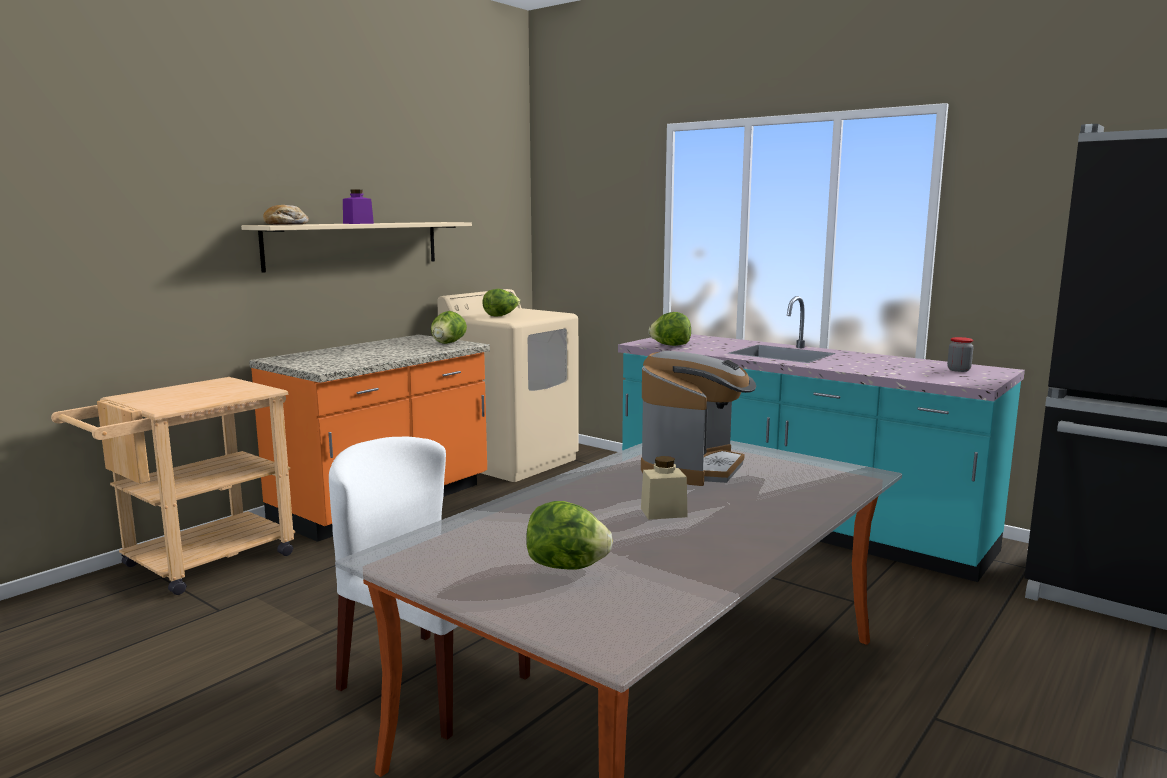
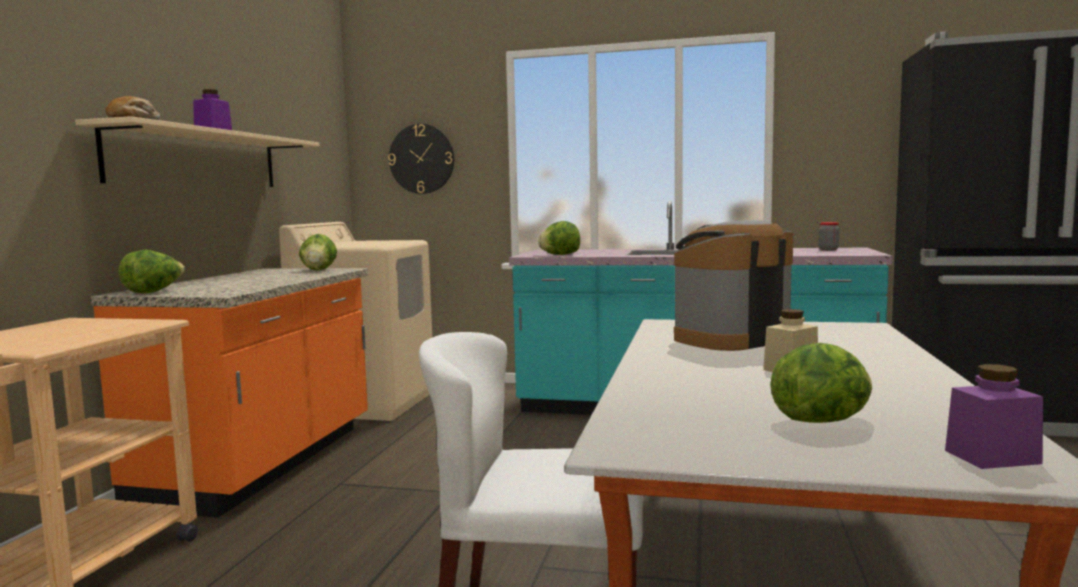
camera: 25 degrees left, 5 degrees down
(501, 316) = (354, 244): lettuce -> lettuce (154, 292)
(589, 230) = (421, 159): none -> wall clock
(610, 626) = (992, 457): none -> purple jar
(693, 468) = (729, 339): coffee machine -> coffee machine turned 120 degrees counterclockwise

